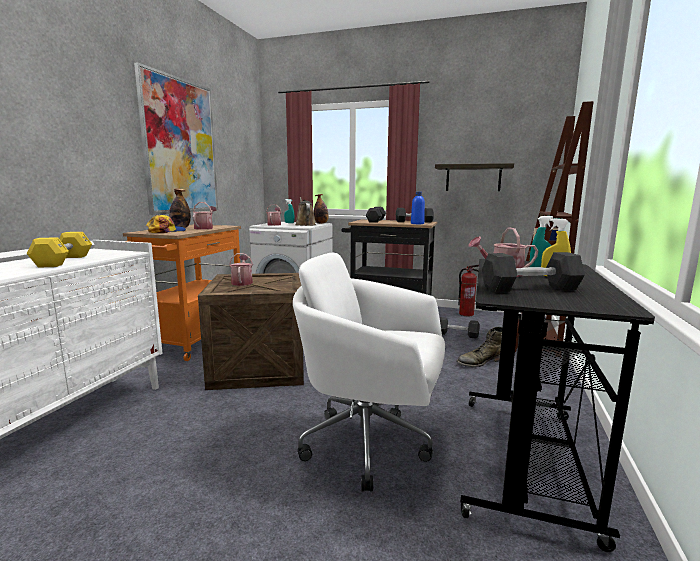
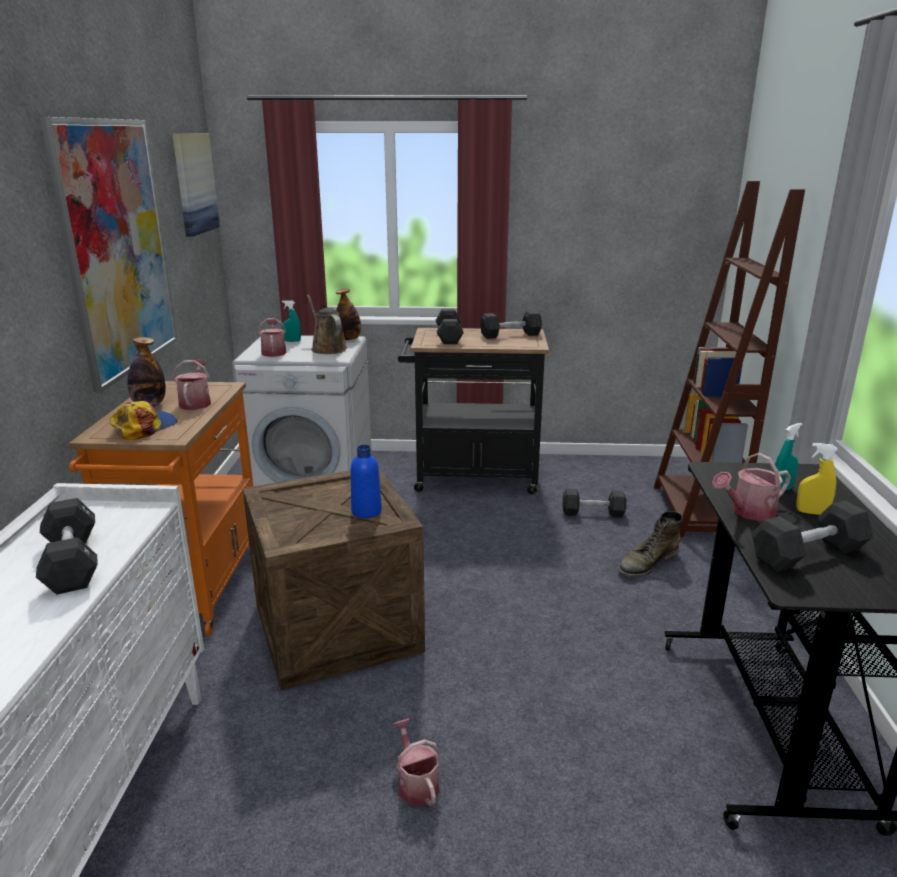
camera: 15 degrees left, 10 degrees up
(63, 261) = (72, 562): yellow dumbbell -> black dumbbell
(242, 282) = (305, 508): watering can -> watering can (416, 783)
(245, 134) = (194, 183): none -> picture
(371, 447) = (575, 747): white office chair -> none
(417, 223) = (523, 344): blue bottle -> blue bottle (366, 511)
(466, 314) = (587, 466): fire extinguisher -> none
(473, 178) = (594, 256): shelf -> none

